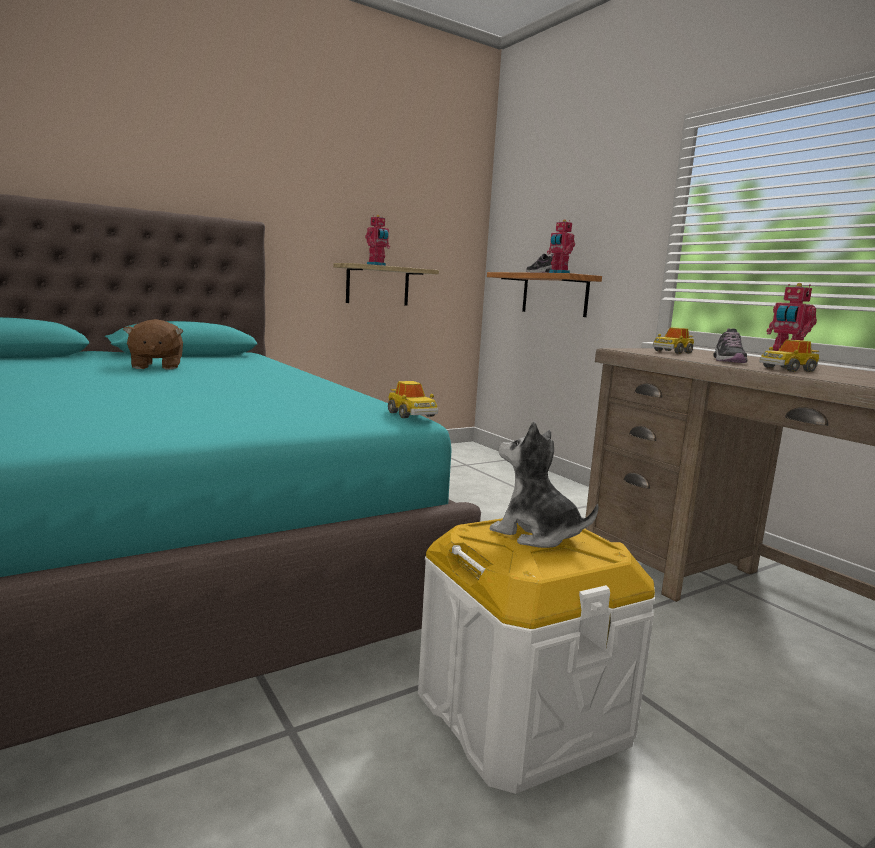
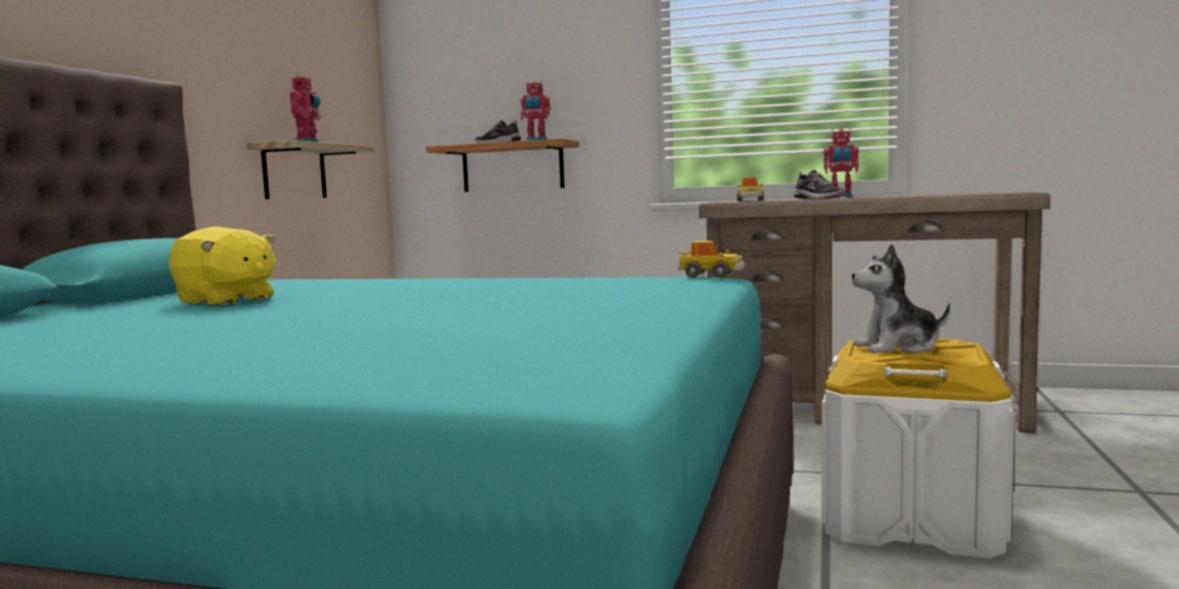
camera: 40 degrees left, 5 degrees down
(156, 366) = (226, 300): brown plush toy -> yellow plush toy
(787, 369) = (879, 196): toy car -> none

